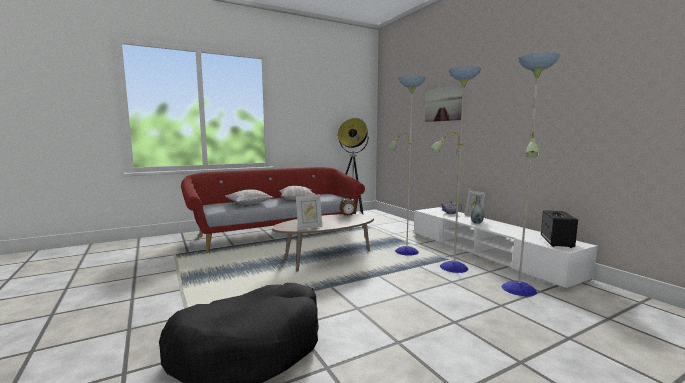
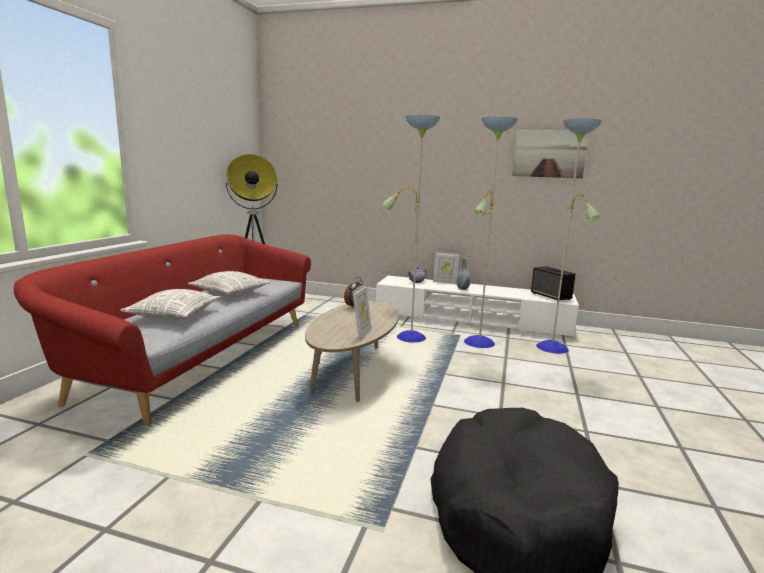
camera: 45 degrees left, 5 degrees up
(443, 104) = (391, 146): picture -> picture (549, 154)

